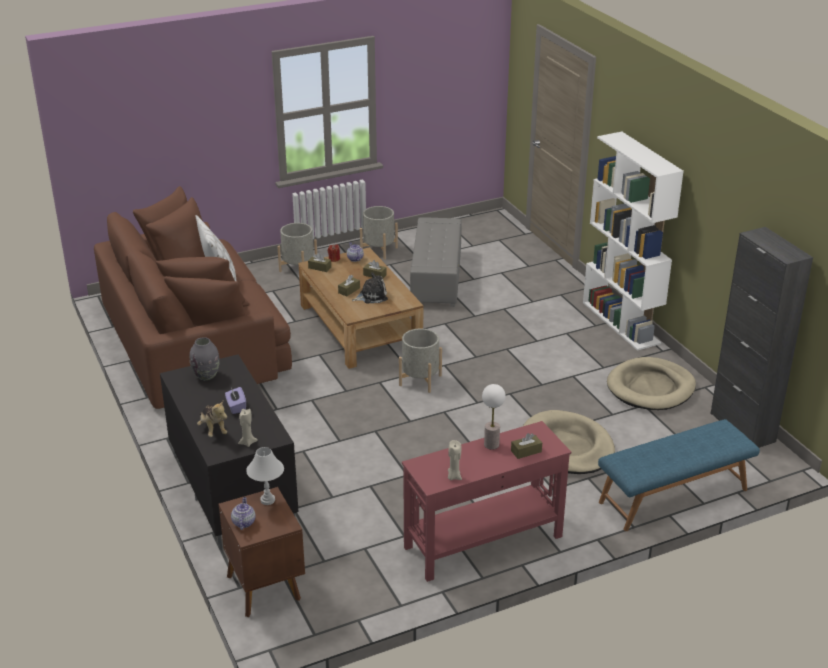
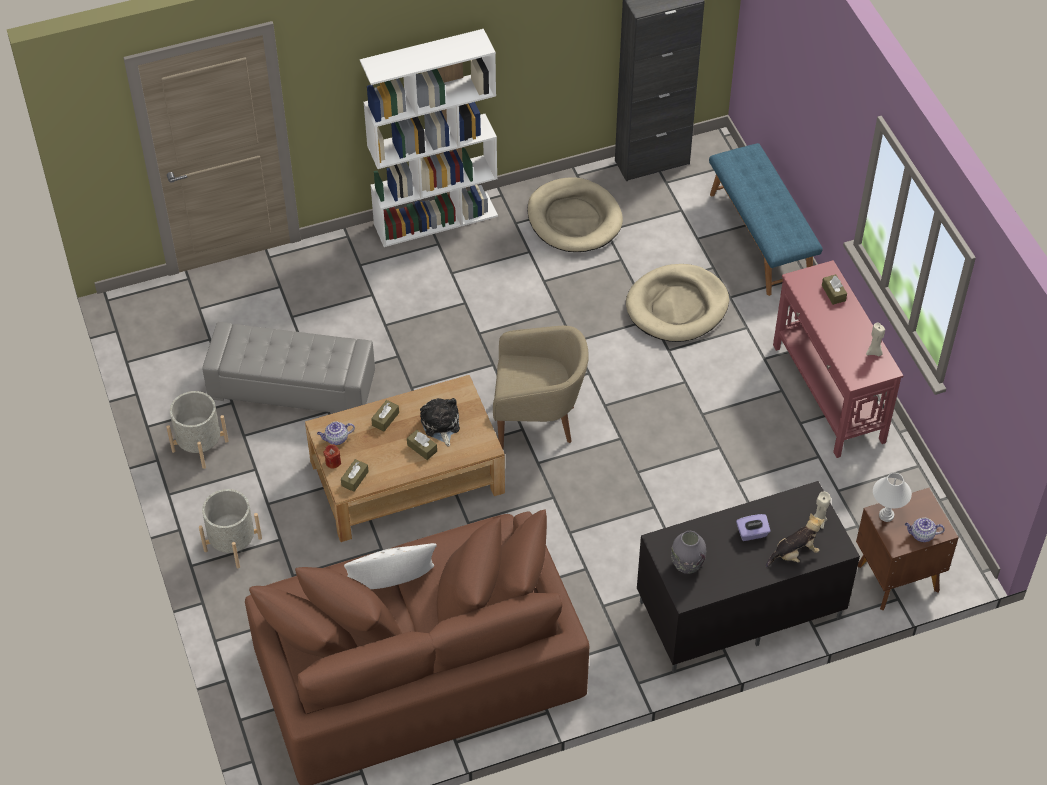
camera: 85 degrees left, 20 degrees up
(420, 380) = (538, 422): grey planter -> beige armchair
(491, 444) = (822, 318): table lamp -> none

